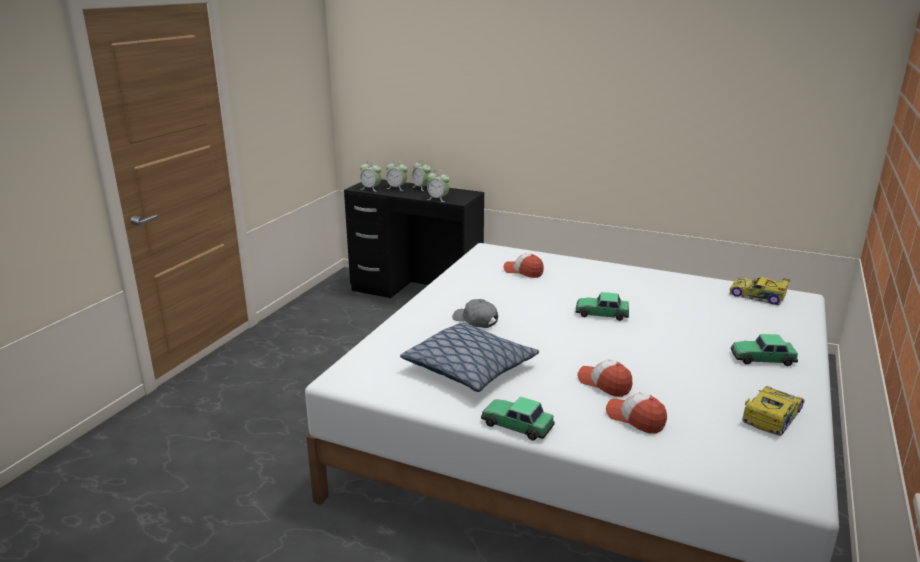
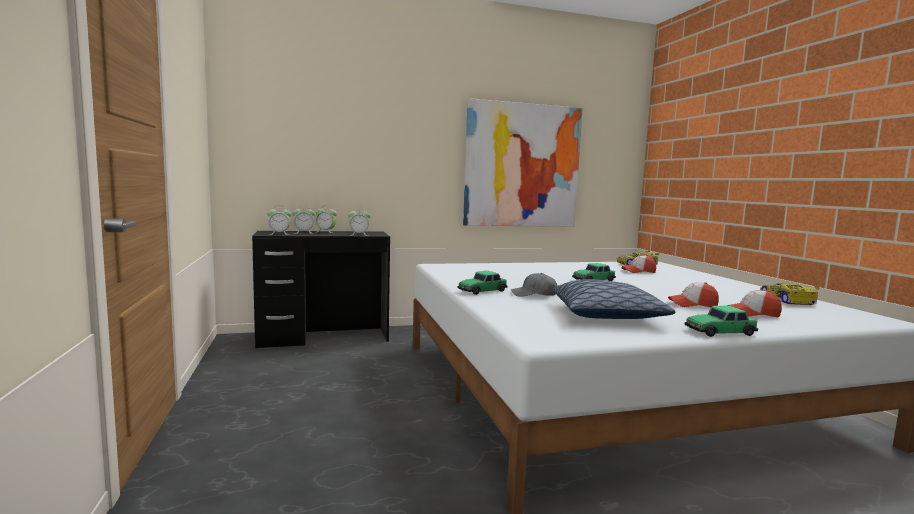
camera: 40 degrees left, 15 degrees down
(523, 272) = (492, 271): cap -> cap (638, 271)
(665, 123) = (522, 165): none -> picture
(762, 358) = (713, 282): toy car -> toy car (482, 291)

